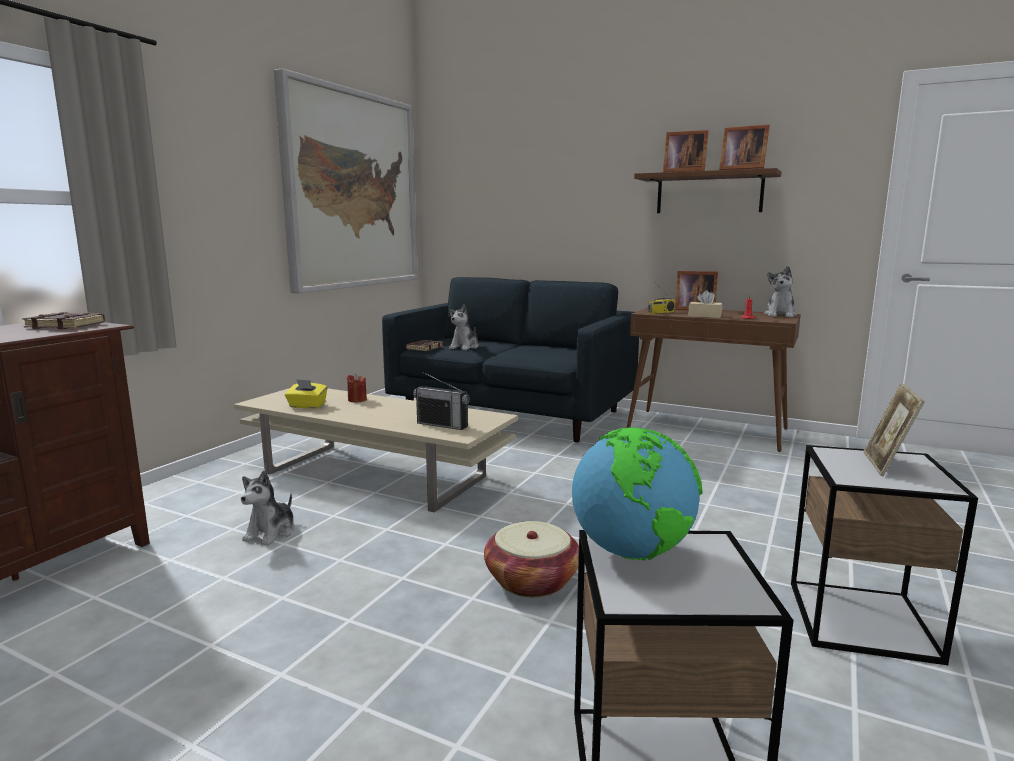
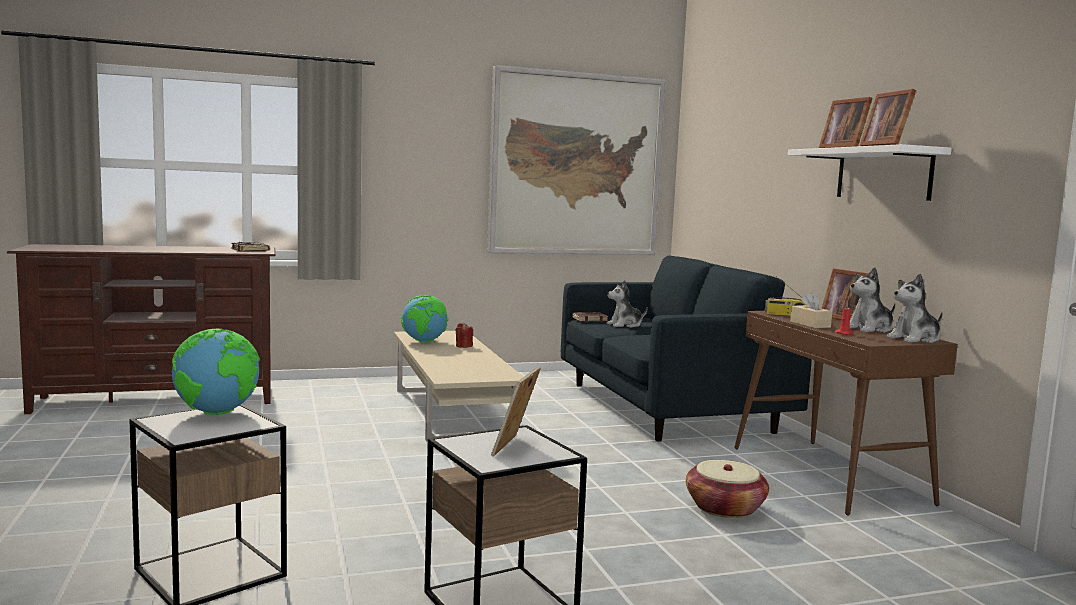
camera: 45 degrees right, 5 degrees down
(271, 533) = (325, 419): plush toy -> plush toy (870, 329)
(307, 406) = (424, 342): yellow tissue box -> globe
(442, 425) = (458, 371): radio -> none
(532, 581) = (377, 491): basket -> basket (725, 508)
(709, 193) = (883, 174): brown shelf -> white shelf
(886, 465) = (515, 447): picture frame -> picture frame turned 45 degrees counterclockwise

